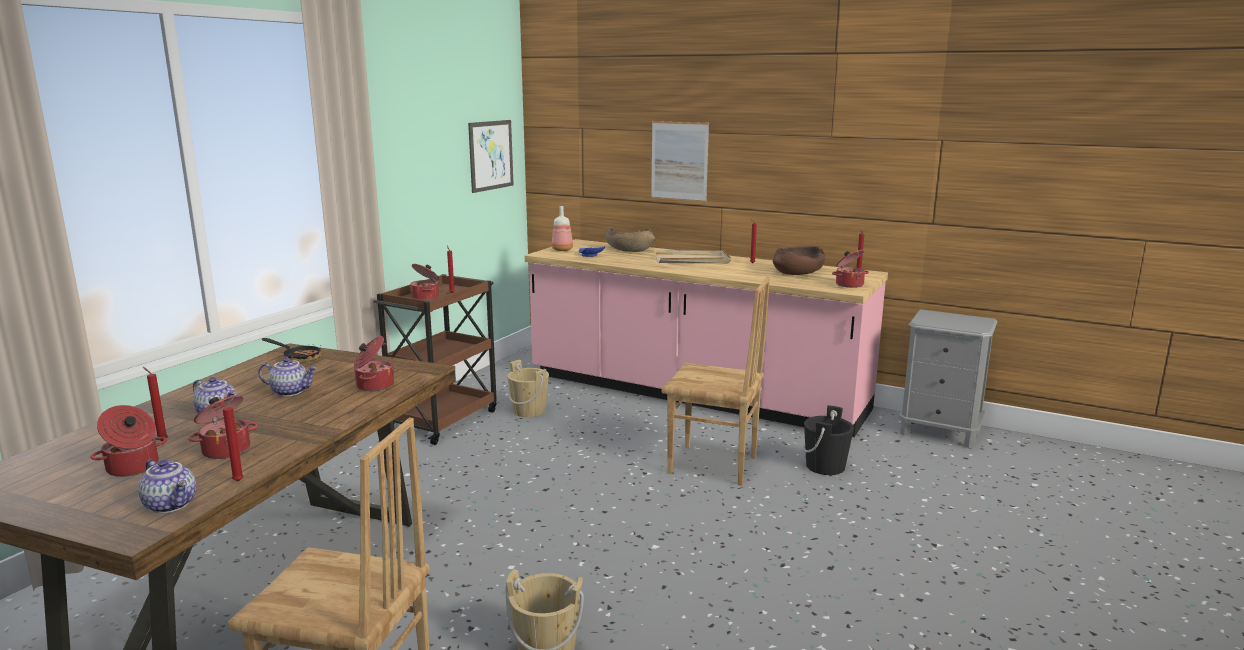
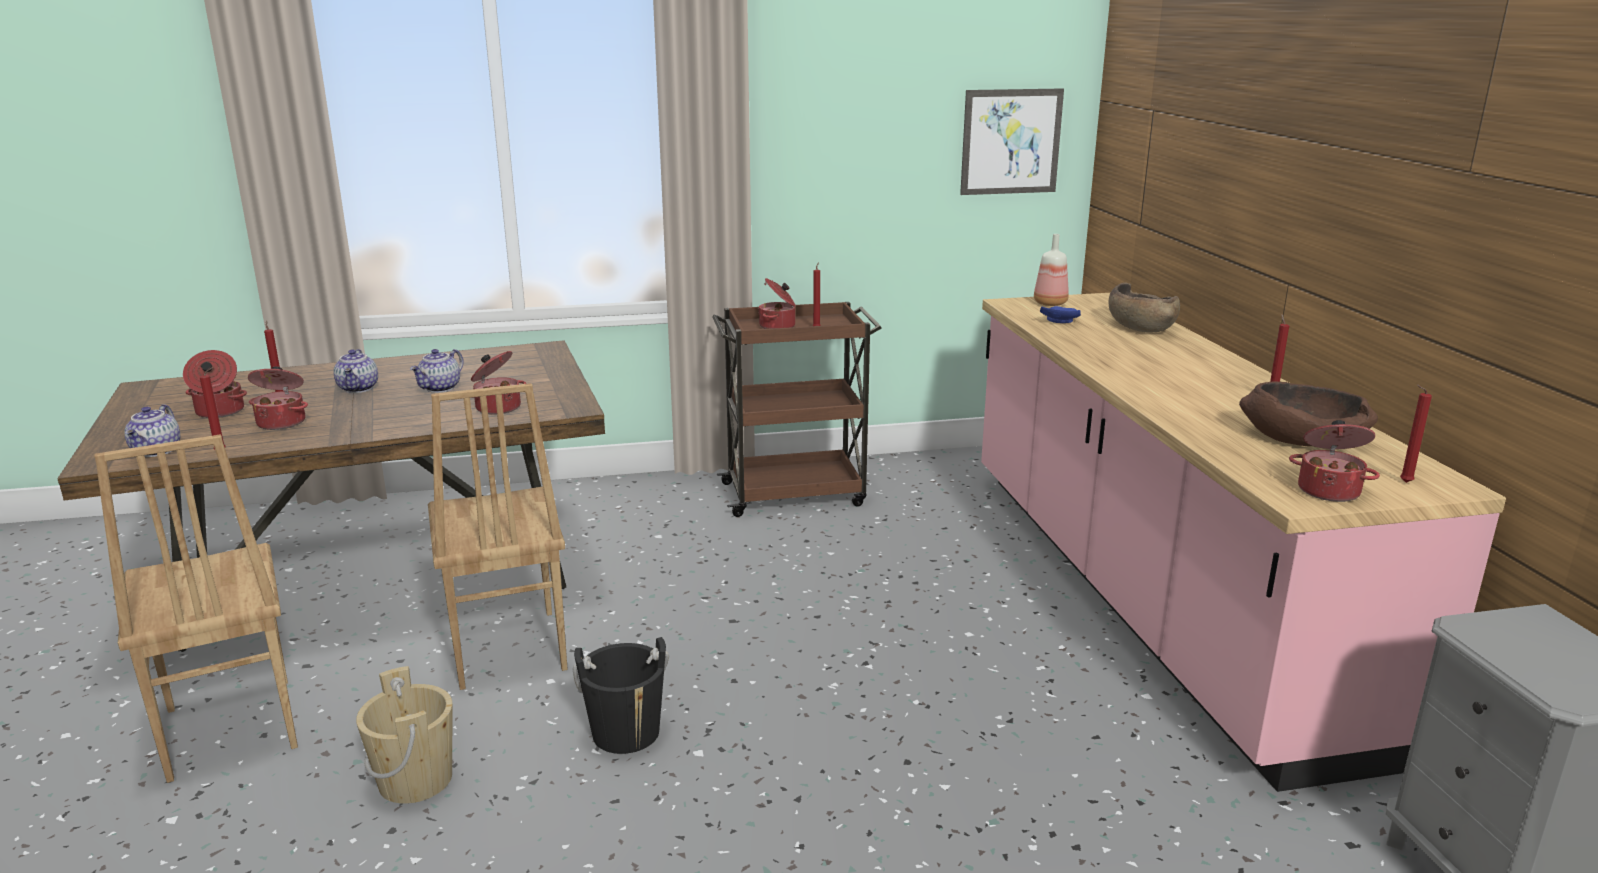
camera: 50 degrees right, 5 degrees up
(291, 391) = (440, 388): teapot -> teapot turned 60 degrees clockwise
(297, 358) = (529, 357): frying pan -> none
(529, 411) = (896, 522): beige bucket -> none
(679, 161) = (1246, 186): picture -> none
(692, 260) = (1185, 367): beige tray -> none
(713, 466) = (963, 703): brown chair -> brown chair (505, 650)
(825, 466) = (1122, 802): black bucket -> black bucket (626, 733)

